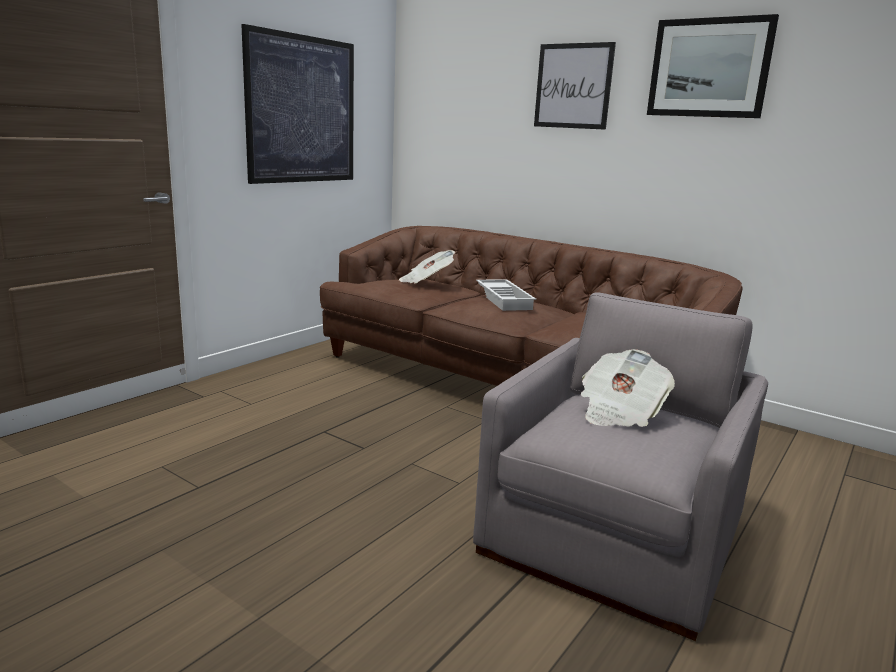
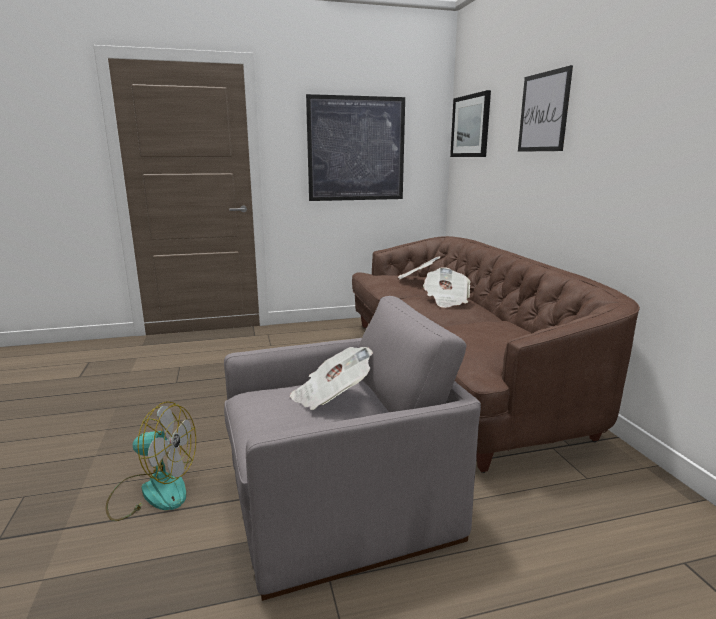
camera: 40 degrees right, 0 degrees up
(420, 614) = (153, 491): none -> fan
(505, 300) = (446, 300): white tray -> newspaper
(709, 68) = (642, 79): picture -> picture (470, 126)

